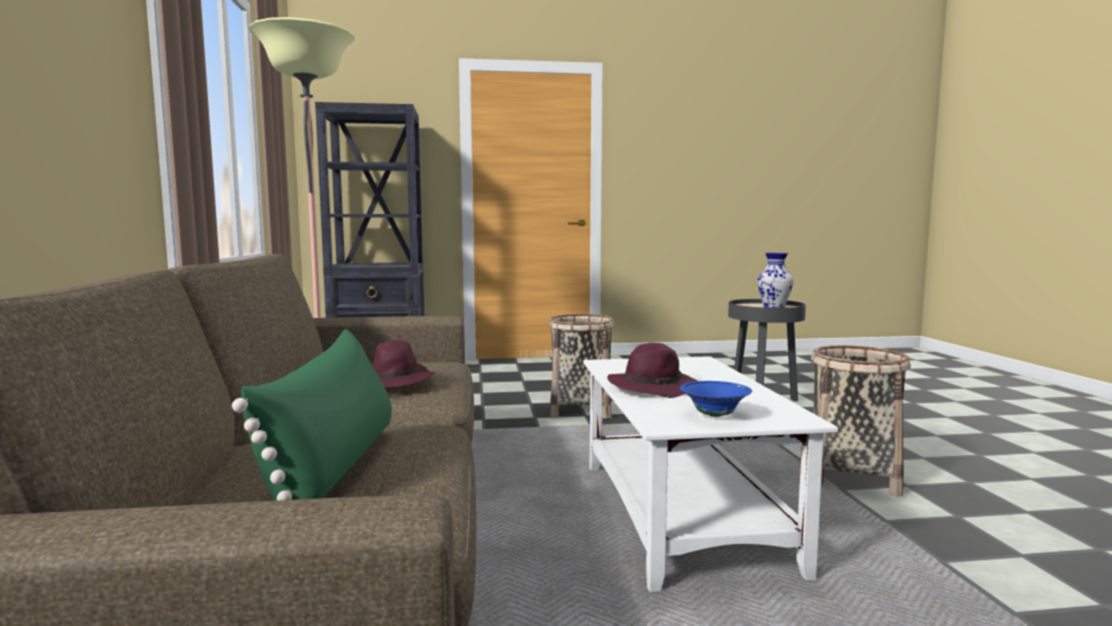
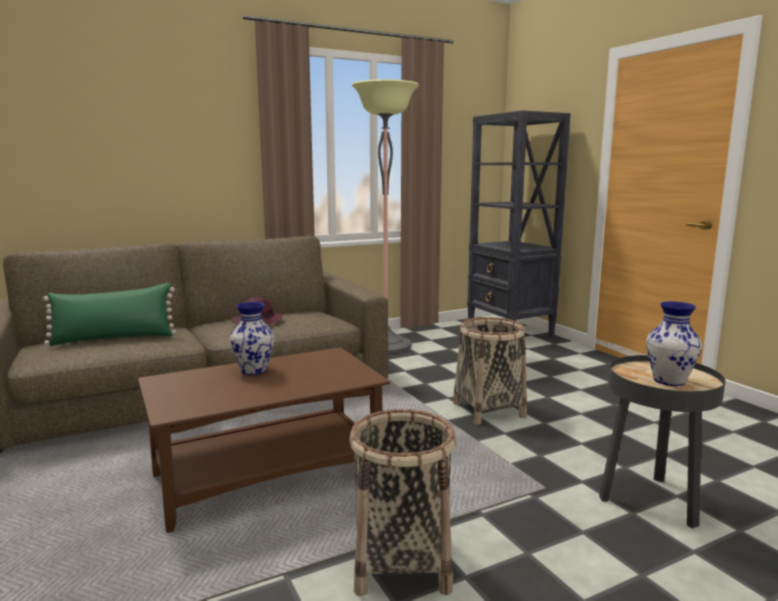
camera: 70 degrees right, 5 degrees up
(653, 387) = (254, 371): purple hat -> vase
(680, 514) = (269, 475): white coffee table -> brown coffee table
(714, 415) = (179, 390): blue bowl -> none

